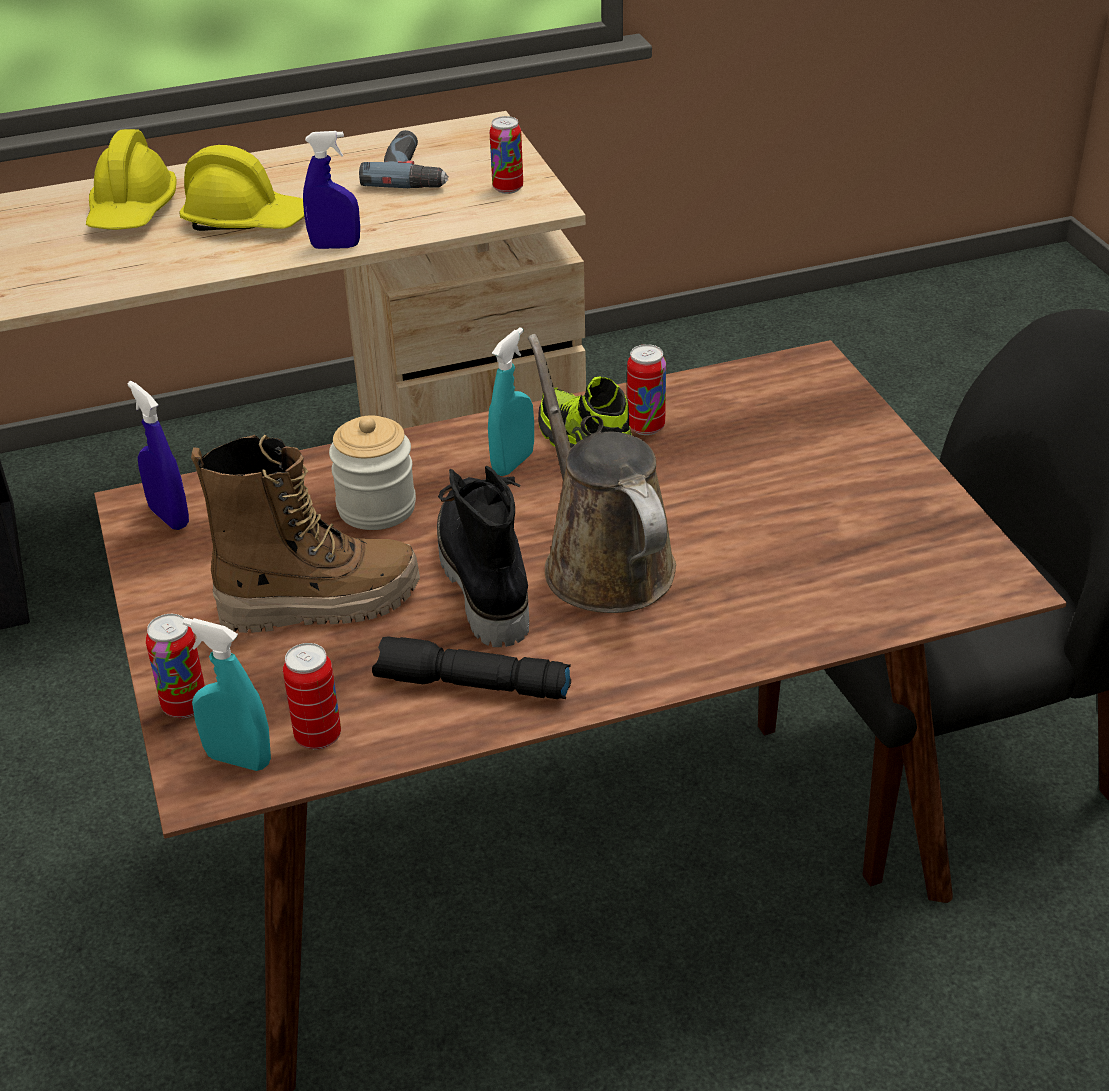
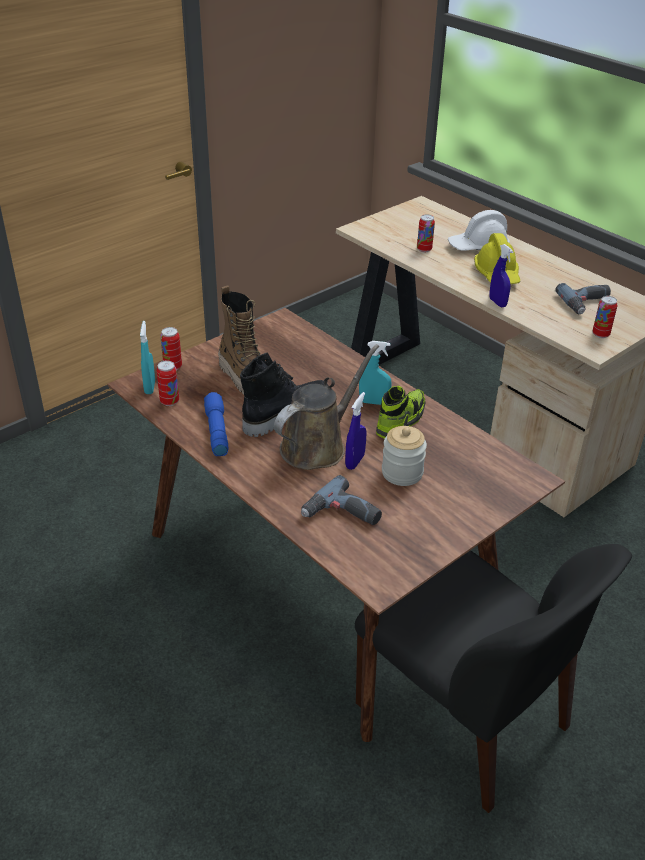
camera: 65 degrees right, 0 degrees up
(133, 211) = (478, 246): yellow hard hat -> white hard hat
(169, 517) = (279, 328): blue spray bottle -> blue spray bottle (355, 461)
(376, 508) = (317, 375): jar -> jar (402, 473)
(470, 686) = (216, 430): black flashlight -> blue flashlight
(646, 427) = (431, 434): can -> can (424, 249)
(814, 581) = (342, 515): none -> power drill

